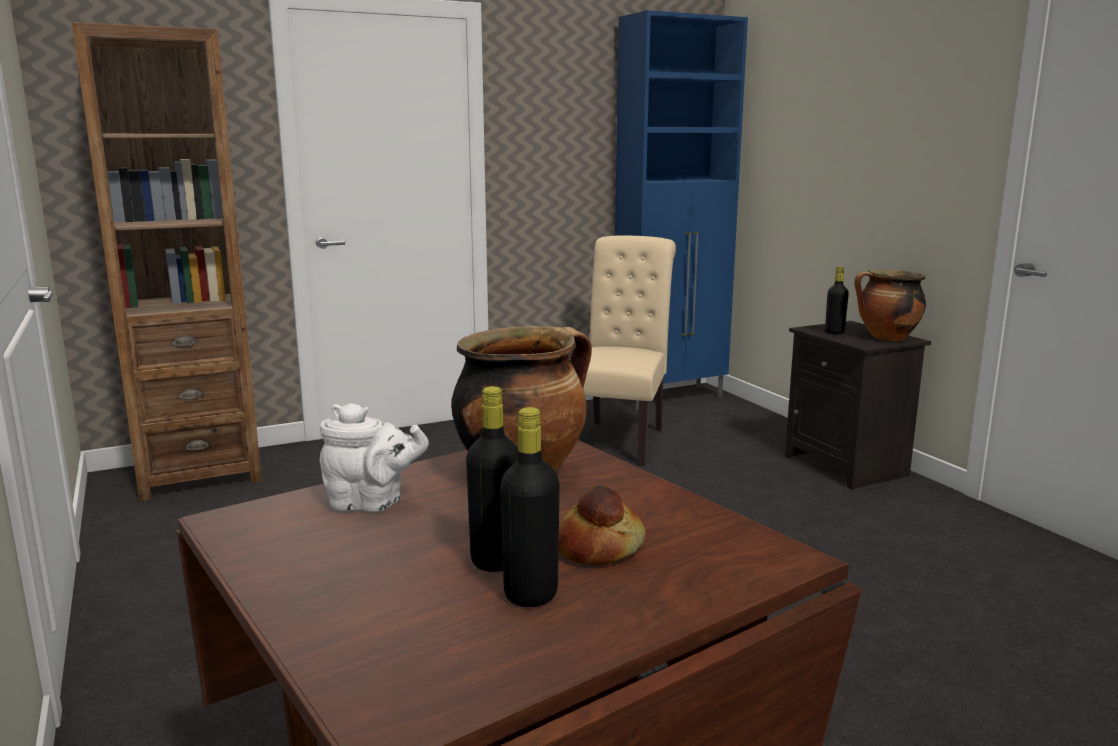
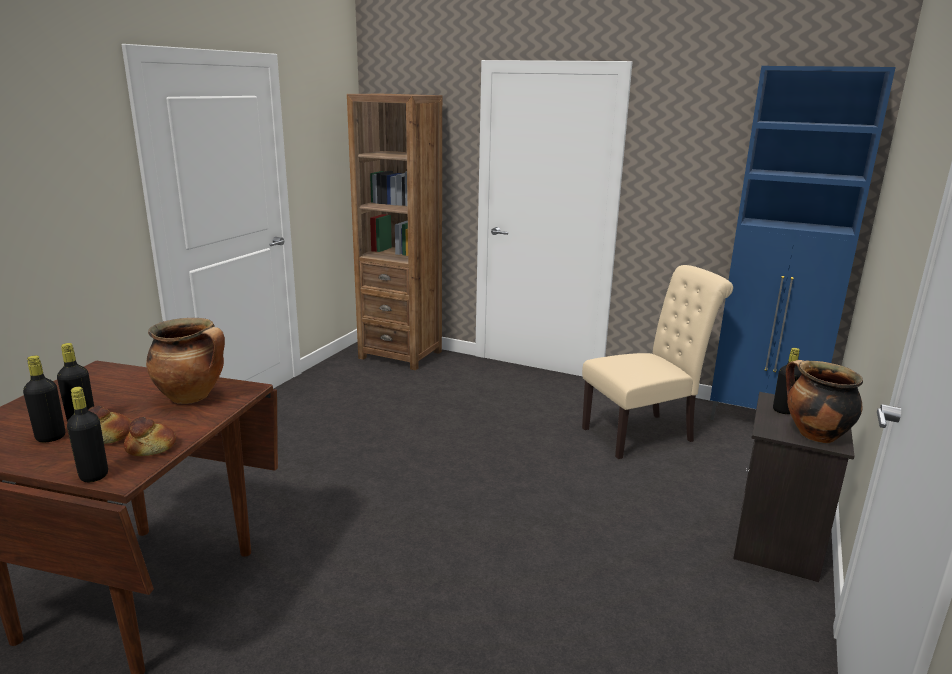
camera: 50 degrees right, 5 degrees up
(371, 503) = (131, 382): white teapot -> none
(690, 524) = (151, 448): none -> bread
(752, 575) = (94, 475): none -> black bottle

